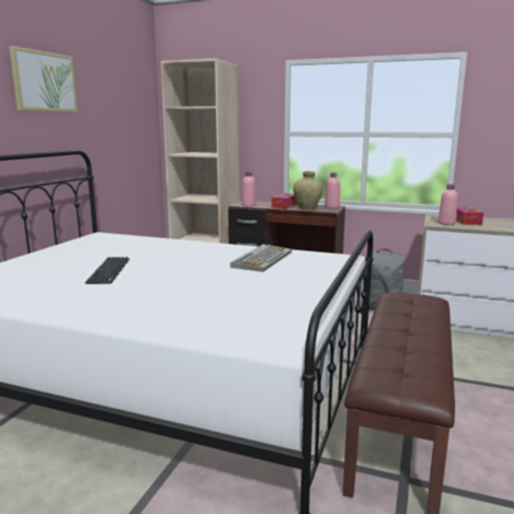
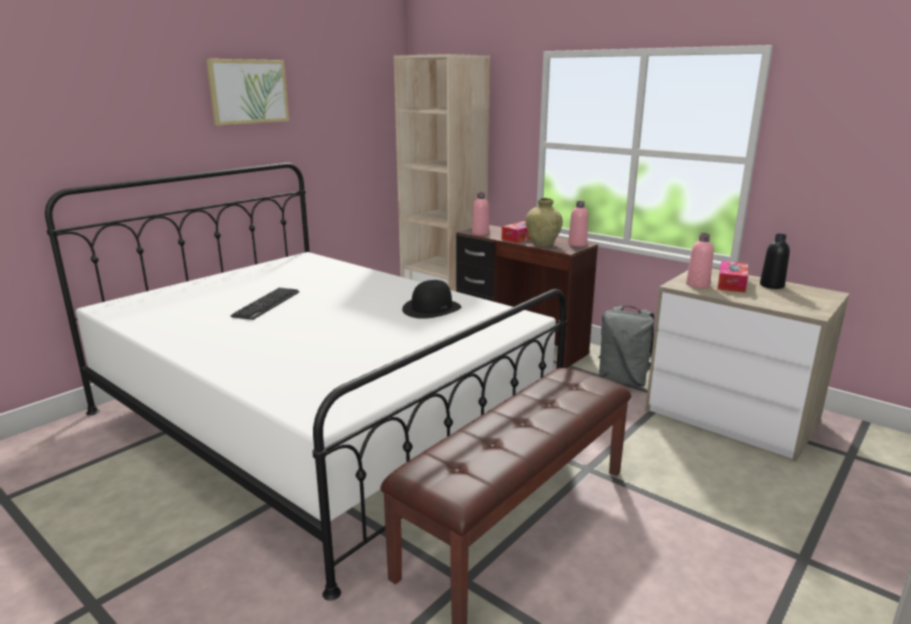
camera: 20 degrees right, 5 degrees up
(262, 259) = (432, 308): keyboard -> black hat
(490, 220) = (771, 285): none -> black bottle

